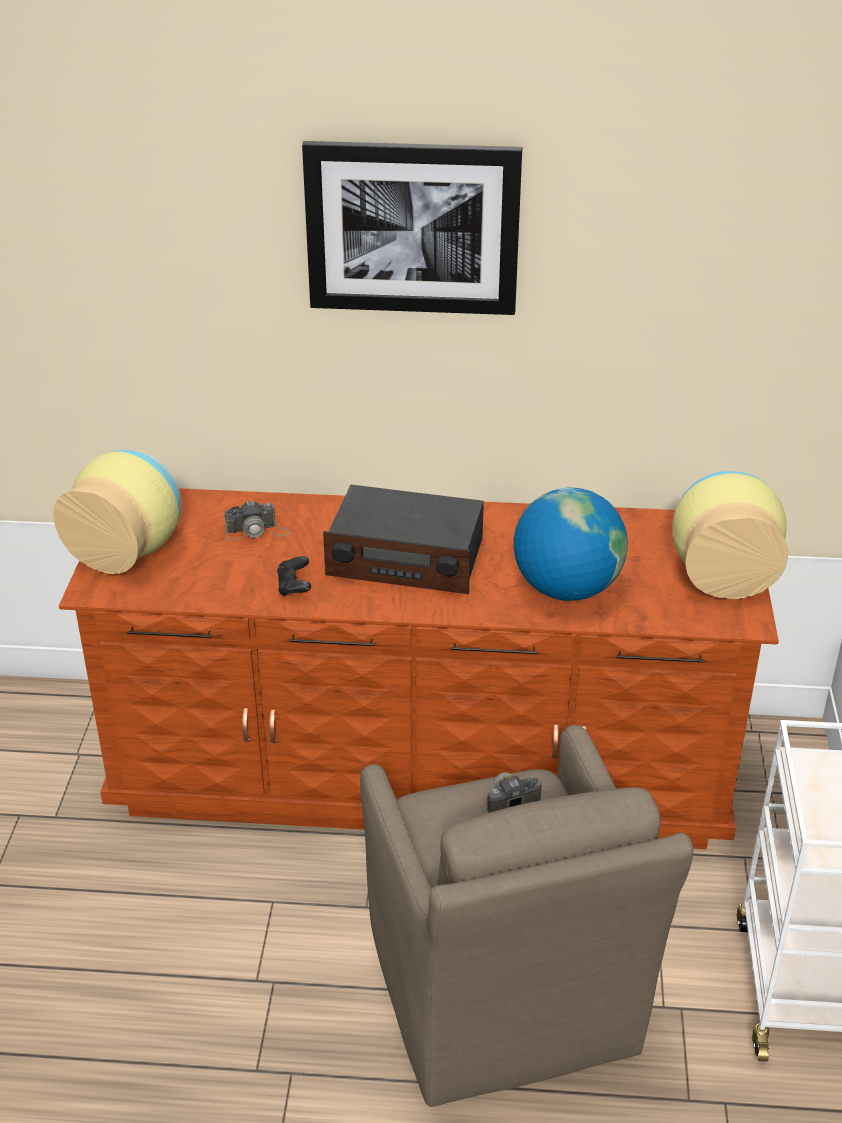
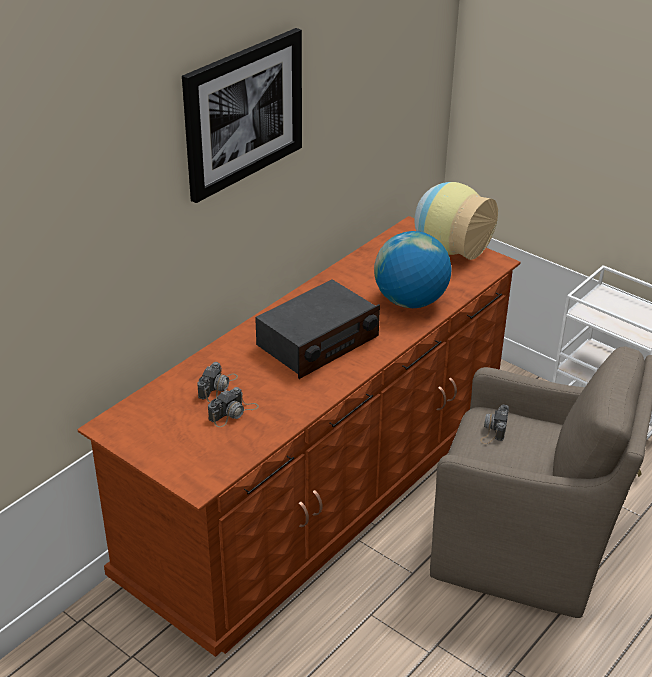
camera: 55 degrees left, 0 degrees up
(131, 549) = (171, 449): vase -> none
(224, 559) = (233, 413): none -> camera
(294, 586) = (297, 395): black game controller -> none

